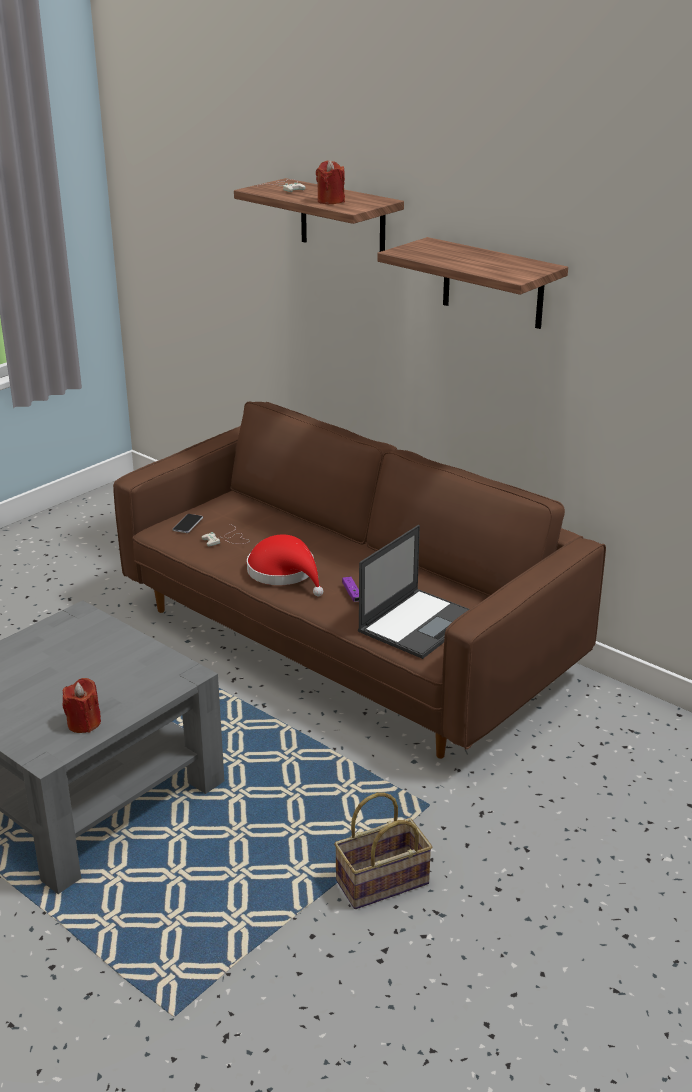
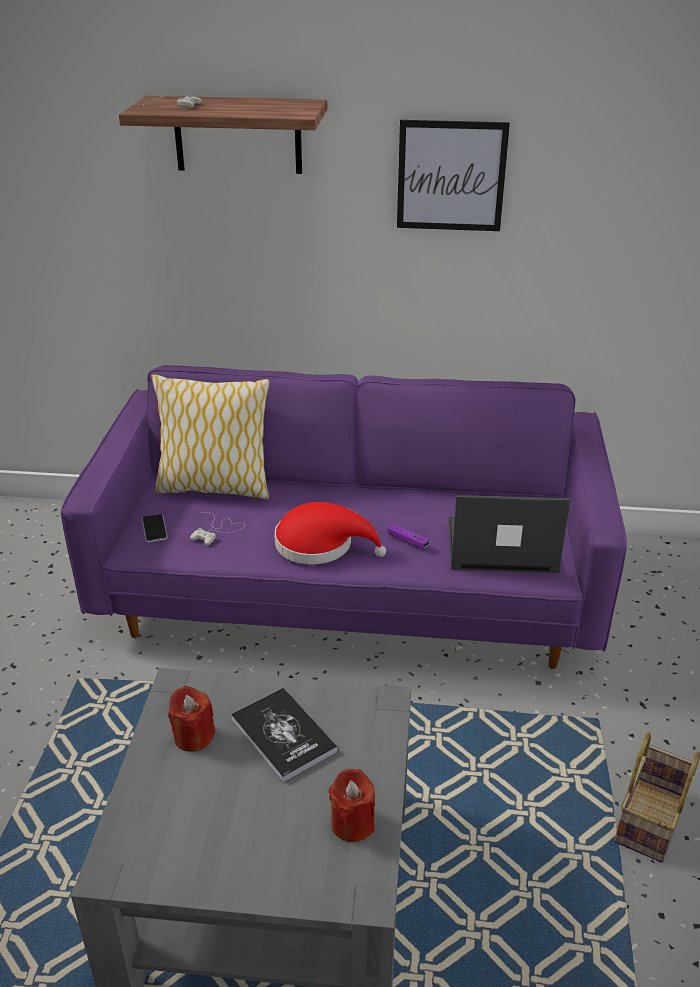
camera: 35 degrees left, 5 degrees up
(105, 663) = (283, 735): none -> book
(263, 512) = (214, 487): none -> pillow
(330, 201) = (258, 110): red candle -> red candle (193, 736)
(346, 640) = (350, 589): brown sofa -> purple sofa
(418, 623) = (499, 546): laptop -> laptop turned 90 degrees counterclockwise
(493, 284) = (451, 176): shelf -> picture

